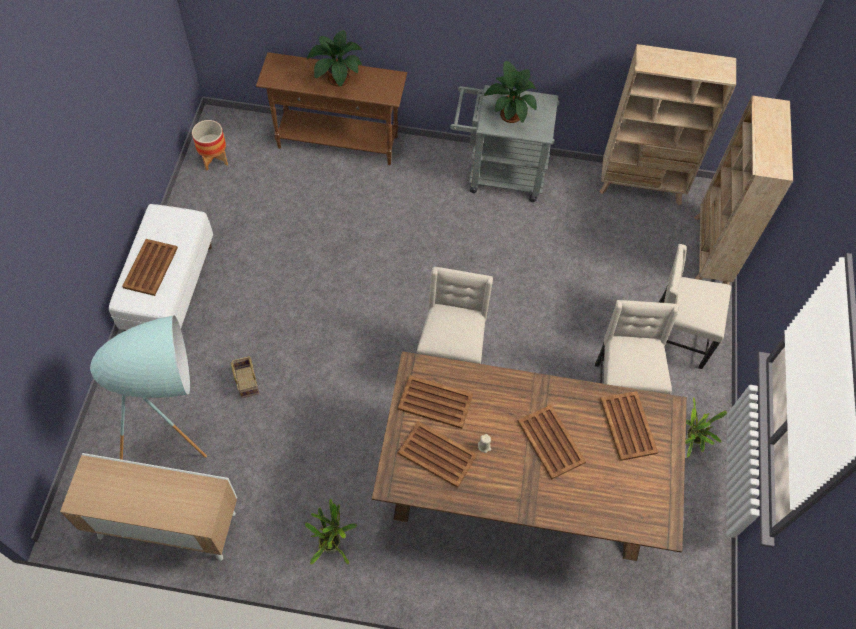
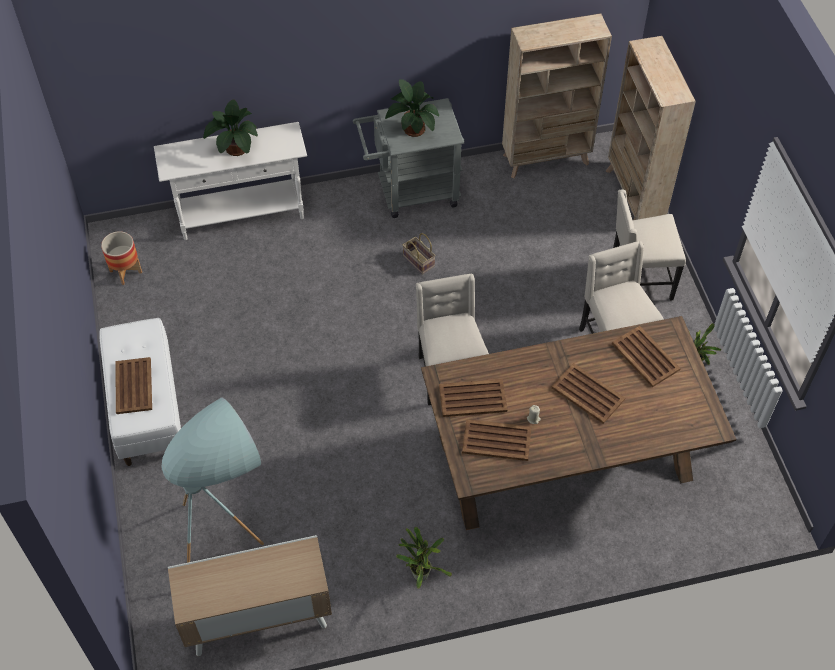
camera: 20 degrees left, 5 degrees down
(246, 381) = (266, 463): basket -> basket (417, 261)
(338, 143) = (242, 215): brown console table -> white console table

